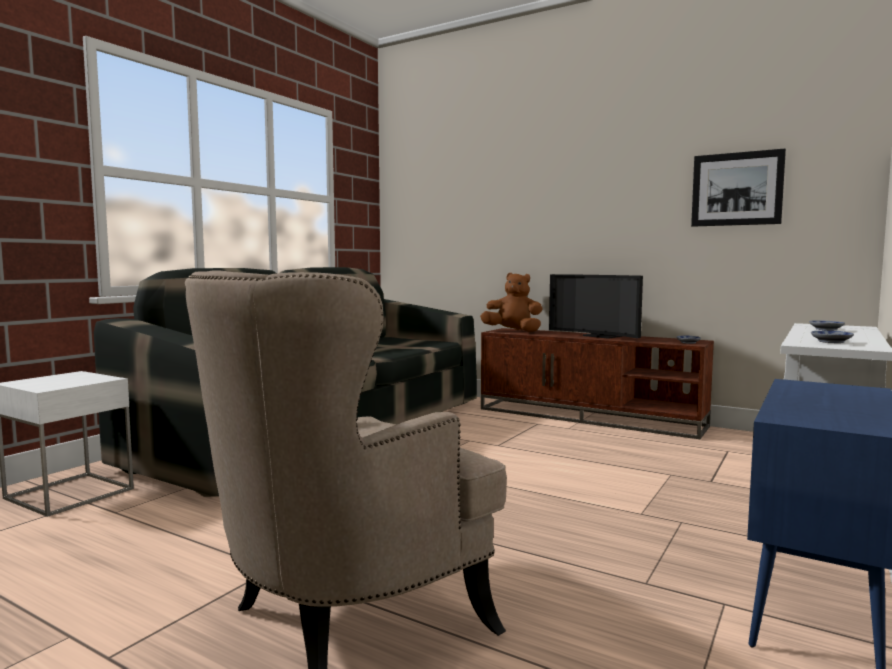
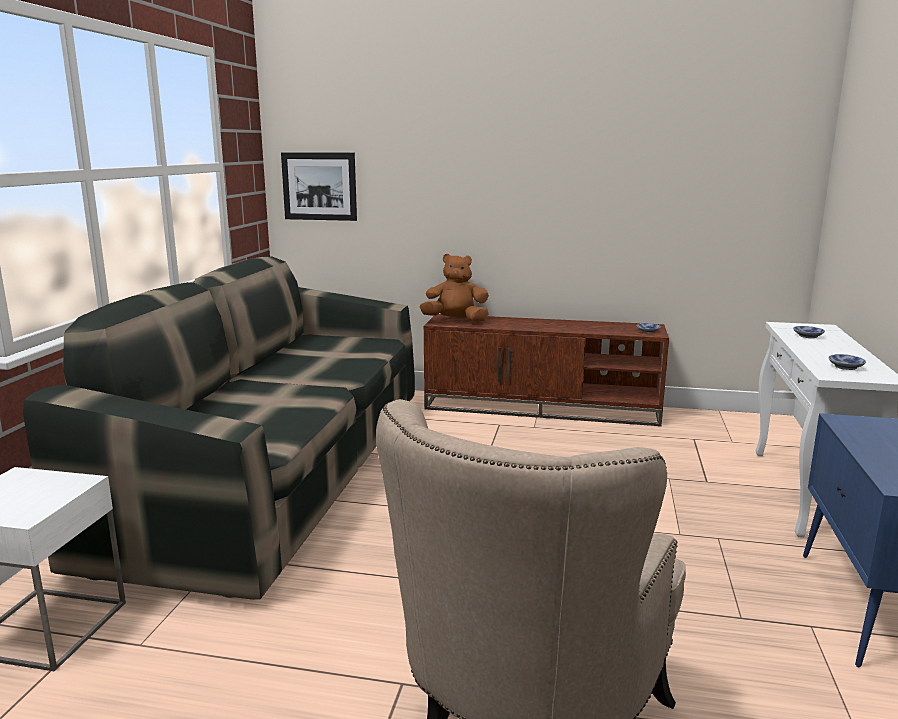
camera: 20 degrees left, 10 degrees up
(599, 336) = (554, 325): television -> none
(736, 189) = (692, 171): picture -> picture (319, 186)

